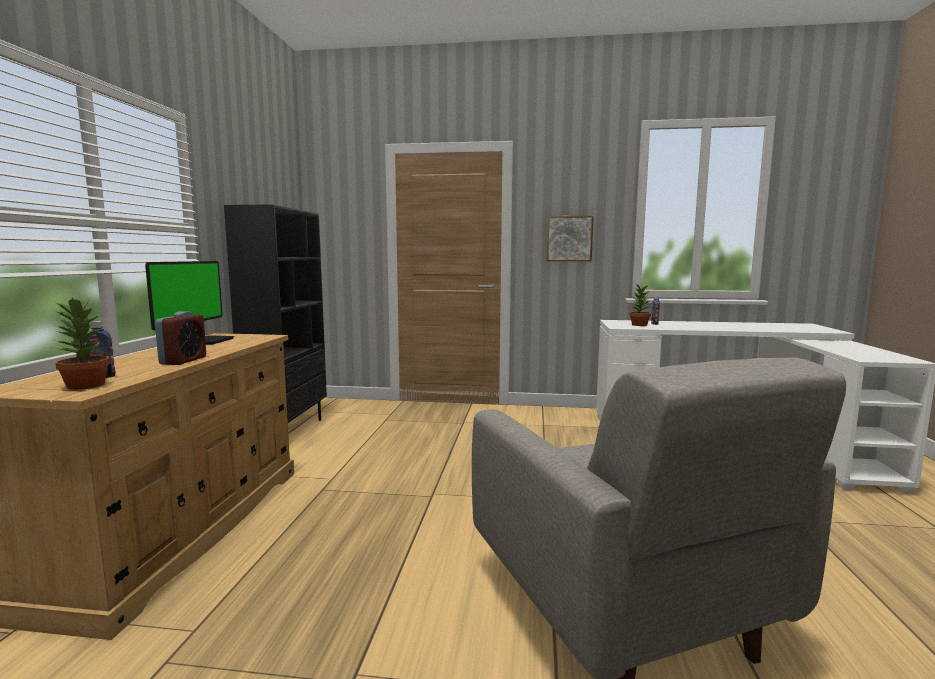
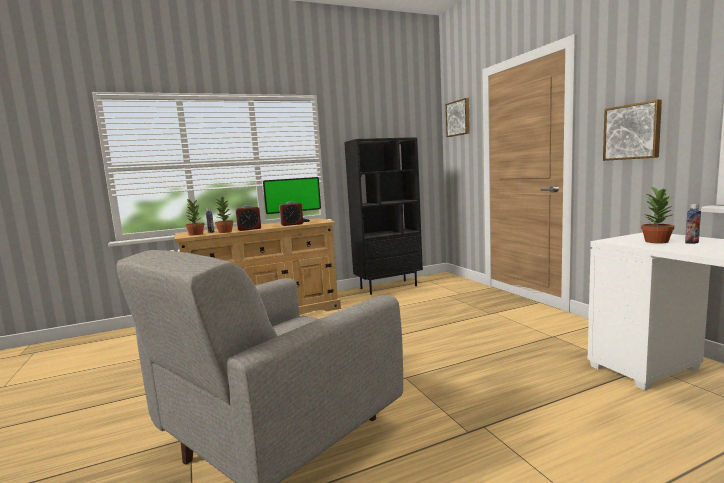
camera: 60 degrees right, 0 degrees up
(150, 371) = (225, 232): none -> potted plant
(232, 345) = (292, 224): none -> alarm clock
(340, 195) = (458, 118): none -> picture

